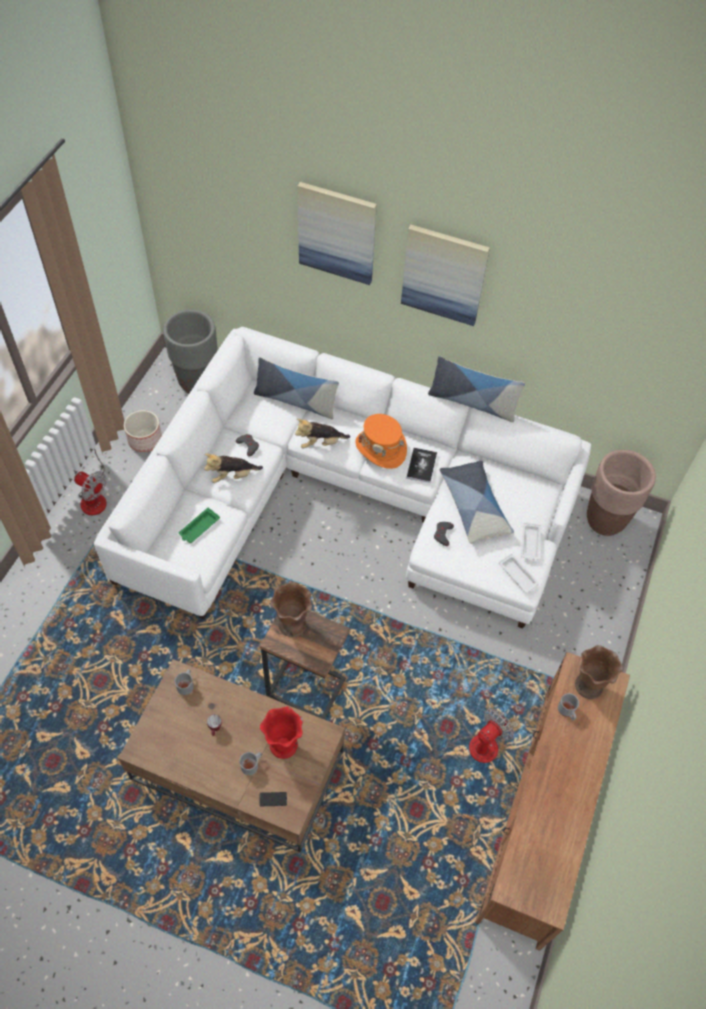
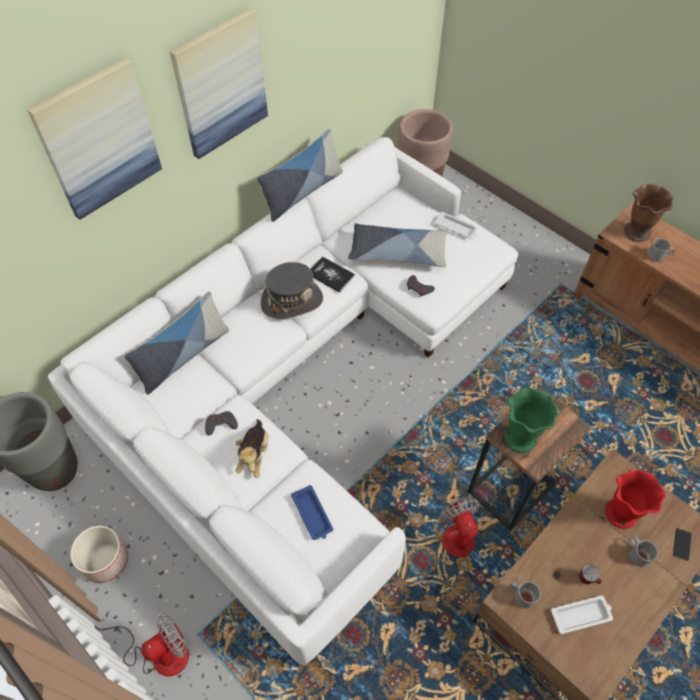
camera: 65 degrees left, 0 degrees up
(199, 528) = (312, 515): green tray -> blue tray
(292, 624) = (520, 438): brown vase -> green vase
(320, 443) = (255, 351): plush toy -> none
(381, 448) = (292, 301): orange hat -> grey hat
(471, 746) = (611, 370): fan -> fan (452, 552)
(518, 575) = (486, 249): white tray -> white tray (581, 615)

